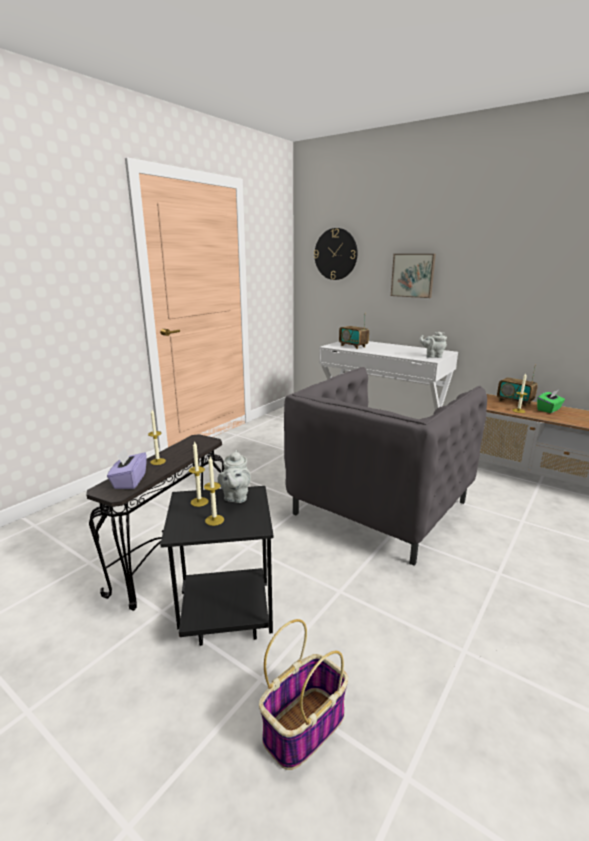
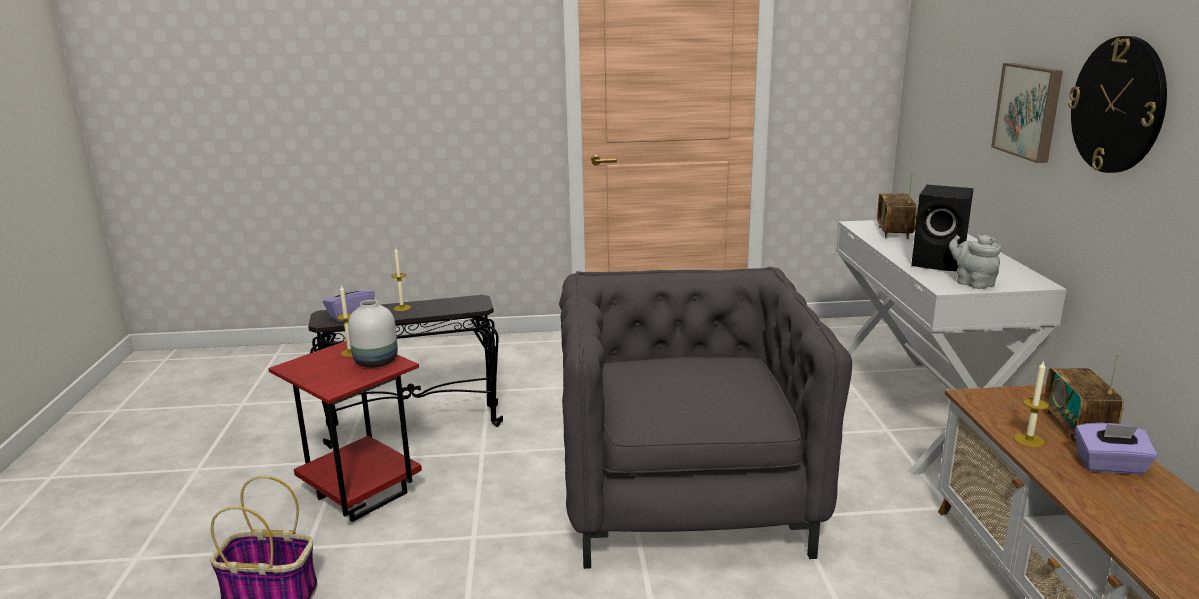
camera: 50 degrees right, 0 degrees up
(214, 520) = (325, 370): candle -> none
(226, 619) = (363, 495): black side table -> red side table
(235, 497) = (377, 361): grey teapot -> white vase
(335, 254) = (946, 53): wall clock -> wall clock (1118, 105)
(379, 508) = (685, 495): grey armchair -> grey armchair turned 90 degrees clockwise
(402, 352) = (940, 262): none -> black speaker
(549, 409) = (1110, 466): green tissue box -> purple tissue box

